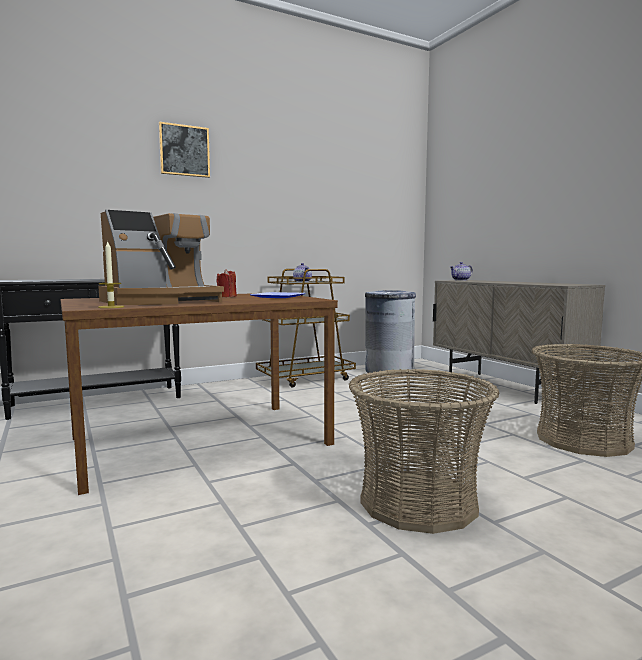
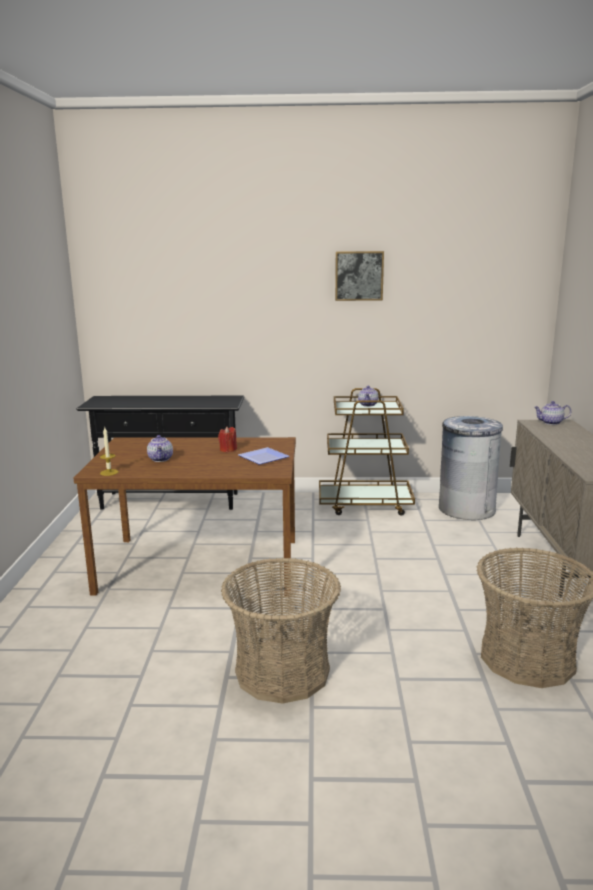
camera: 30 degrees right, 10 degrees up
(161, 301) = (161, 459): coffee machine -> teapot
(184, 150) = (252, 273): picture -> picture (359, 276)

